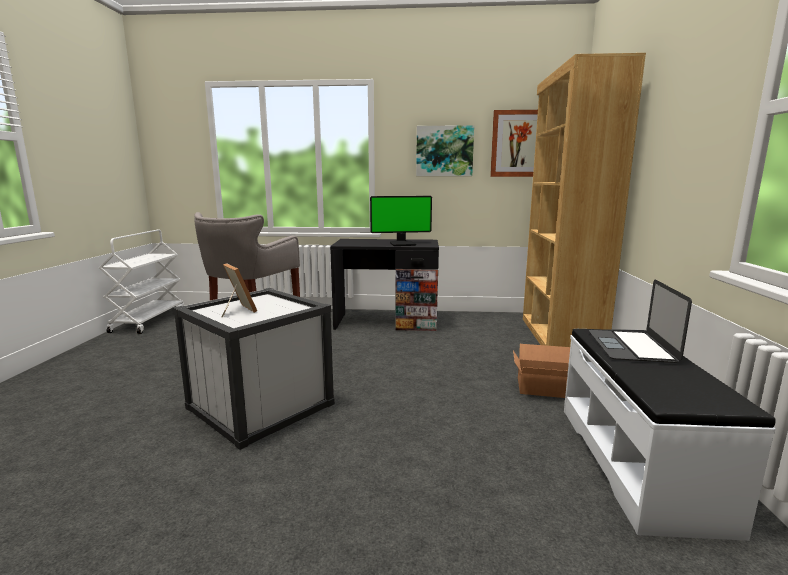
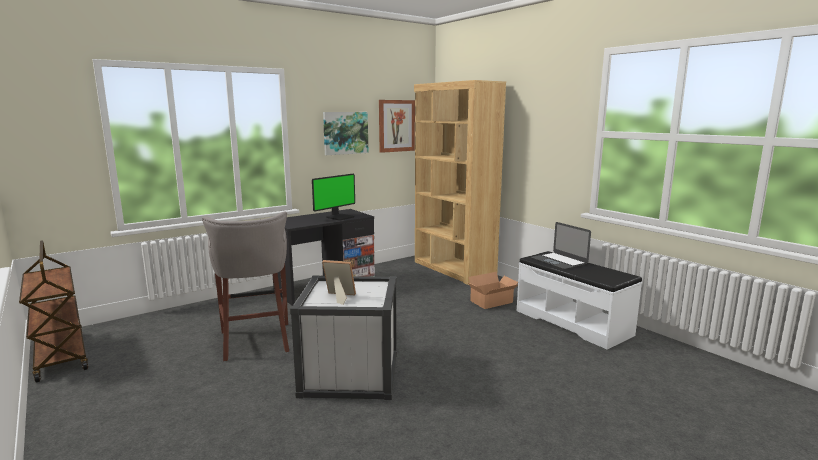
camera: 40 degrees left, 0 degrees up
(149, 320) = (60, 355): white cart -> brown cart

